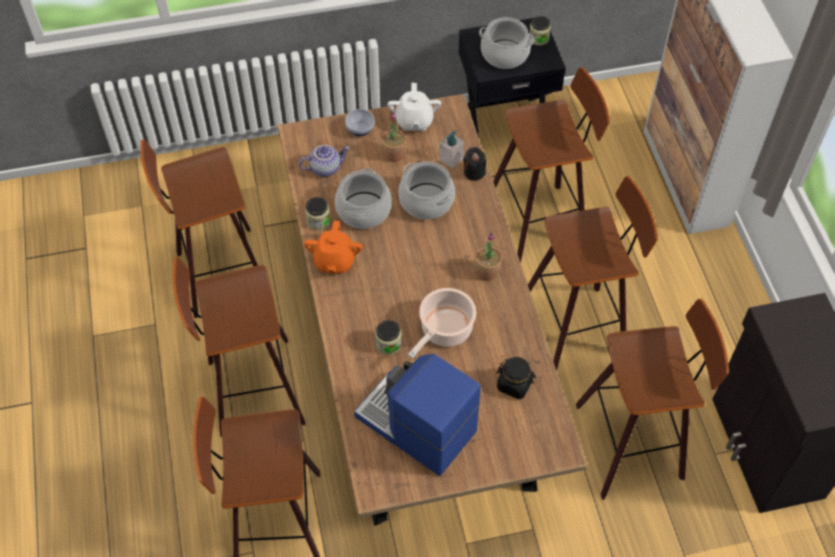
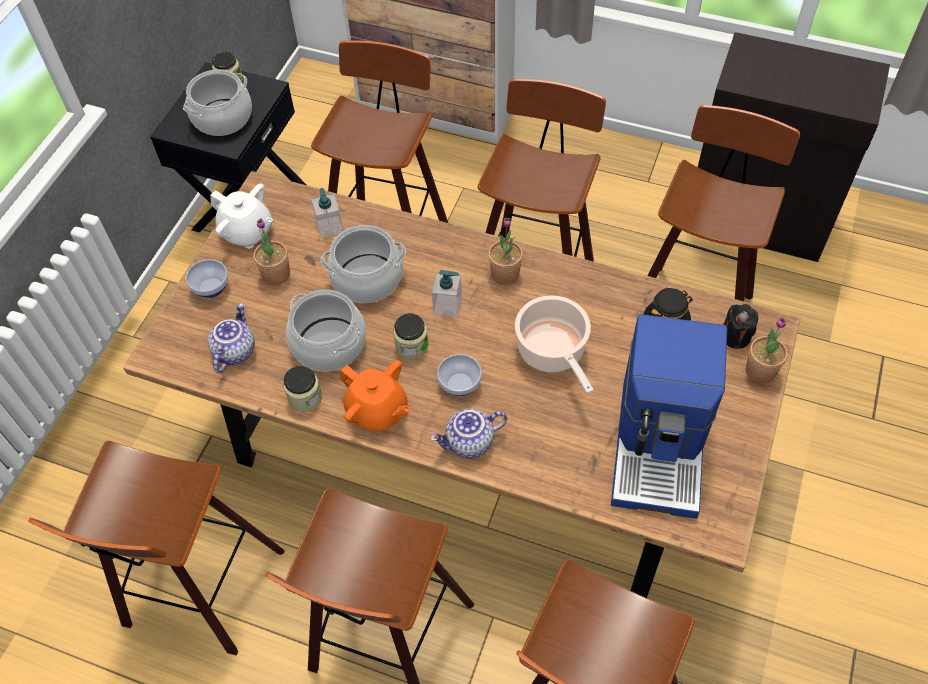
camera: 55 degrees left, 0 degrees up
(345, 320) = (470, 443): none -> teapot
(384, 293) = (460, 383): none -> bowl
(388, 344) = (533, 416): jar -> jar (411, 345)
(415, 426) = (661, 446): coffee machine -> coffee machine turned 60 degrees counterclockwise
(438, 254) = (447, 306): none -> soap dispenser
(474, 172) = (365, 217): black candle -> black candle (735, 336)
(519, 459) = (760, 371): none -> potted plant

